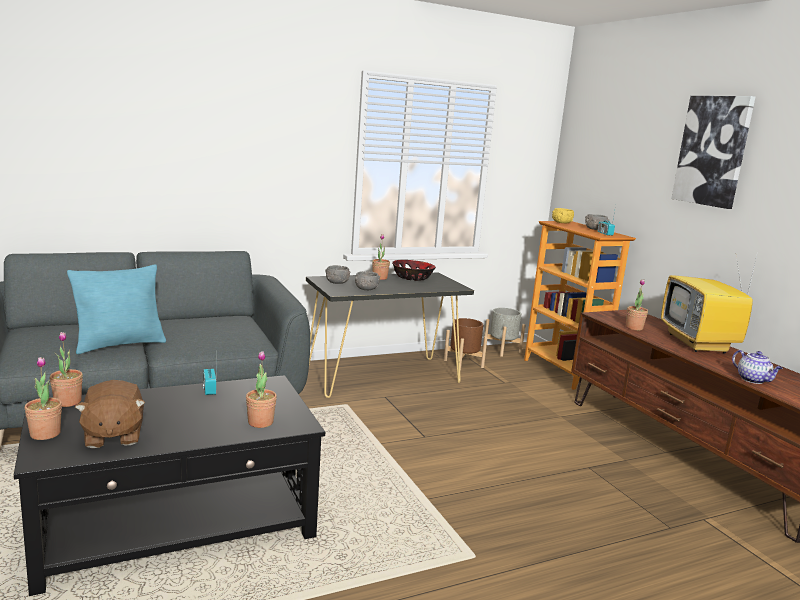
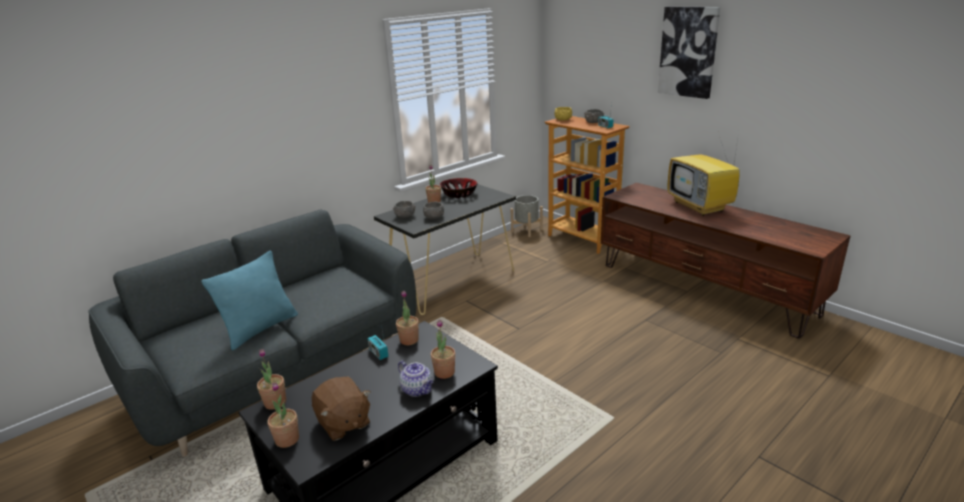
camera: 15 degrees left, 10 degrees up
(463, 364) = (505, 252): brown planter -> none
(634, 328) = (649, 202): potted plant -> potted plant (409, 340)
(753, 380) = (754, 232): teapot -> teapot (418, 390)

